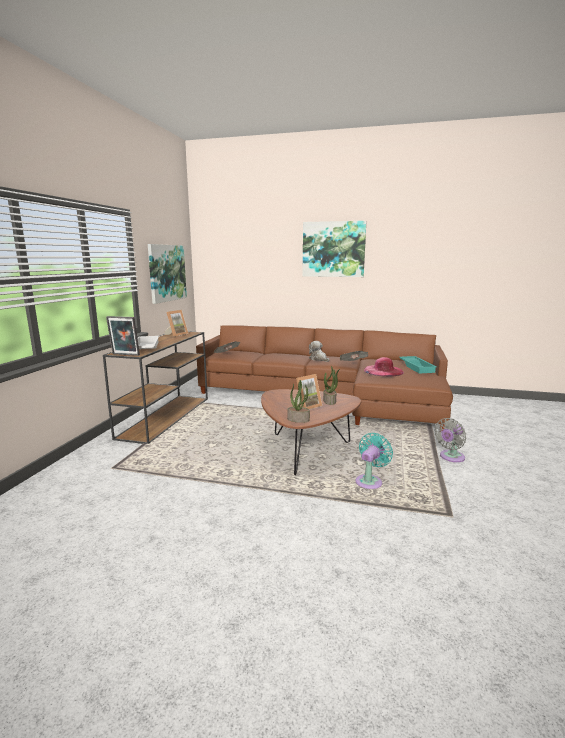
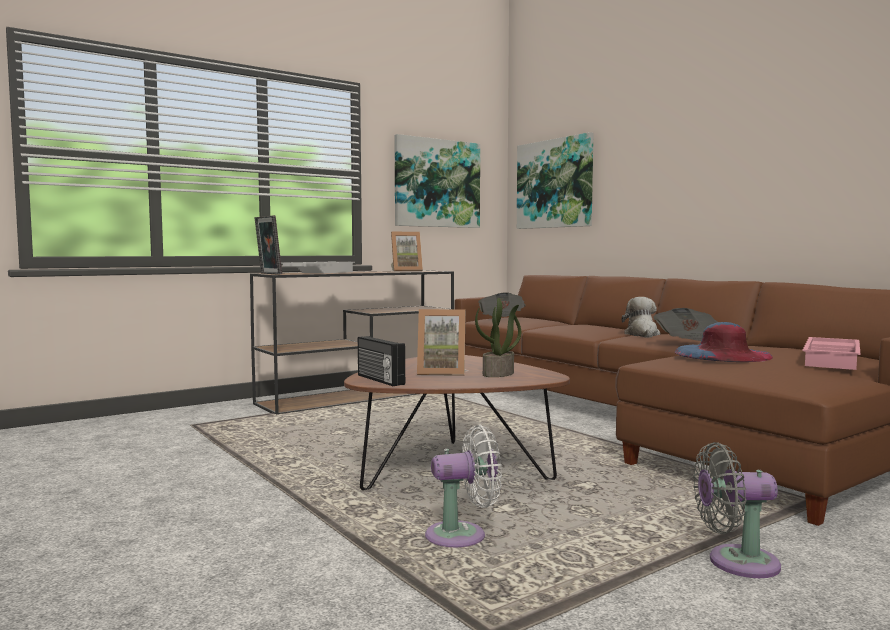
camera: 40 degrees right, 10 degrees down
(298, 419) = (379, 380): potted plant -> radio
(333, 249) = (719, 117): picture -> picture (555, 183)
(370, 481) = (462, 536): turquoise fan -> white fan
(383, 371) = (723, 354): pink hat -> blue hat
(417, 367) = (833, 360): turquoise tray -> pink tray

